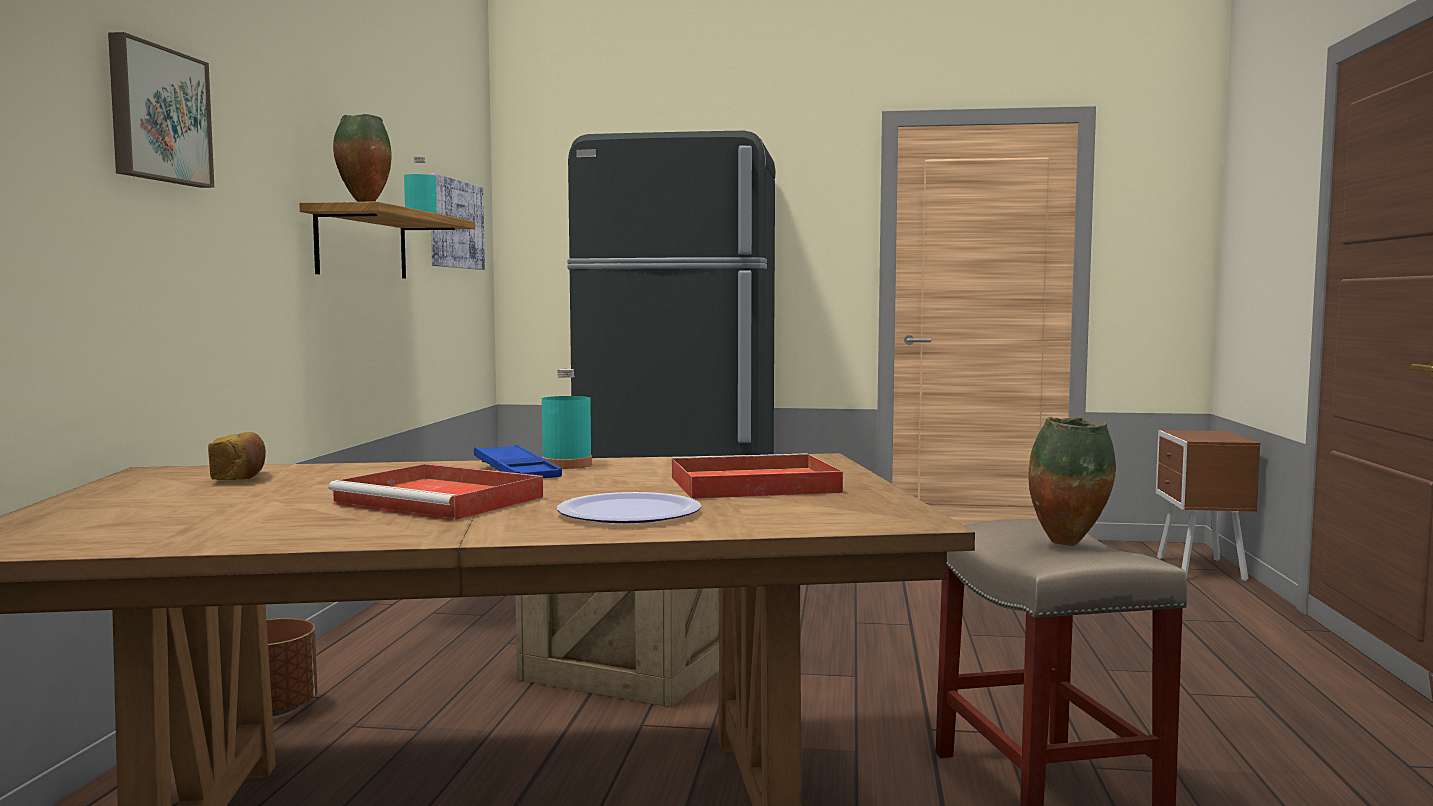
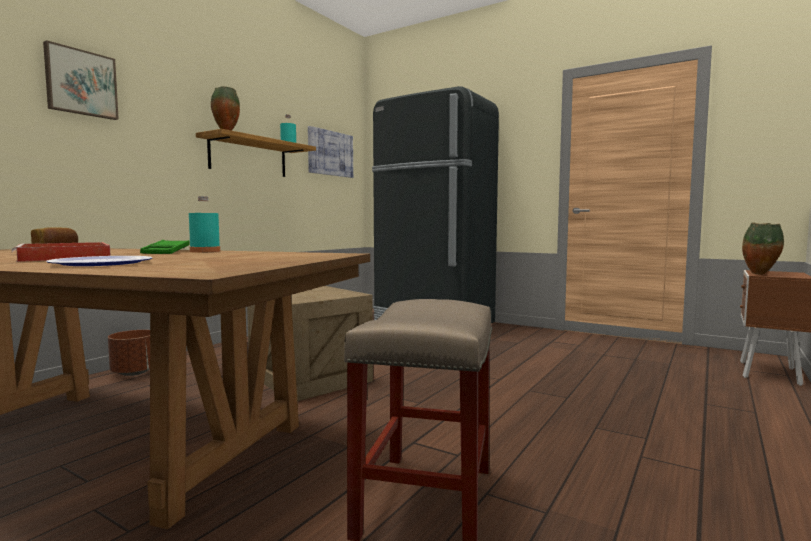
camera: 25 degrees right, 0 degrees up
(516, 472) = (166, 252): blue tray -> green tray
(750, 485) = (233, 259): red tray -> none
(1069, 544) = (428, 314): vase -> vase (760, 274)

